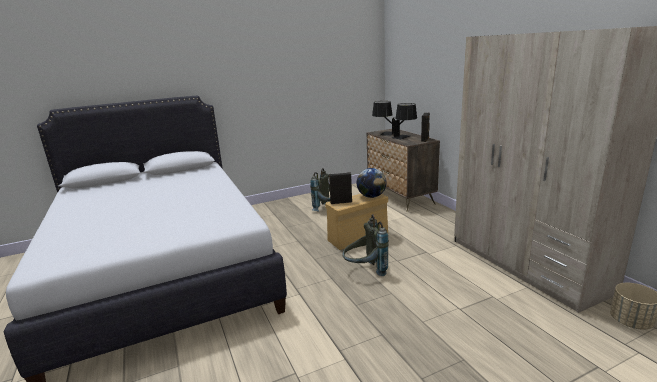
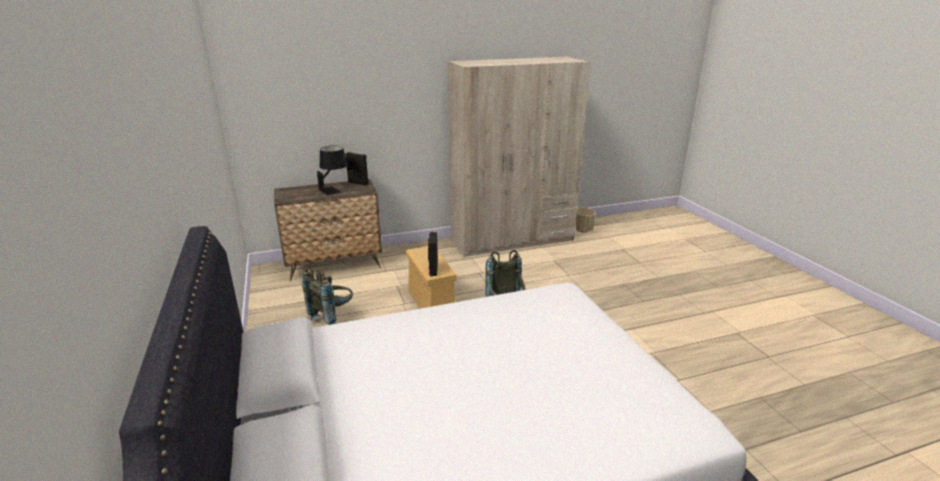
camera: 85 degrees left, 5 degrees up
(371, 196) = (426, 252): globe -> none
(383, 133) = (296, 196): black table lamp -> none

